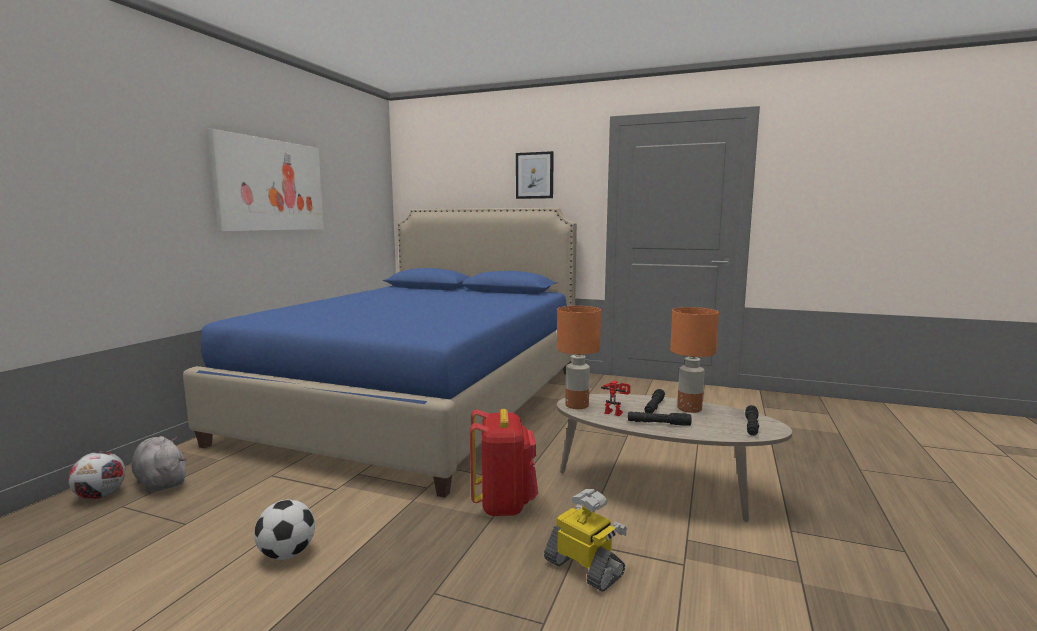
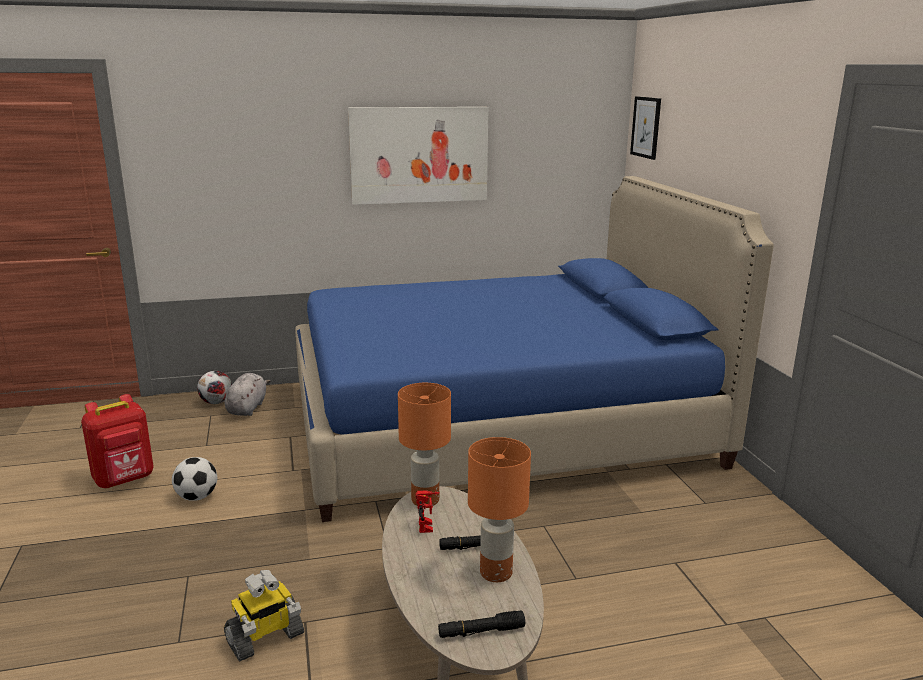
camera: 55 degrees right, 10 degrees up
(504, 504) = (336, 556): red backpack -> red backpack (125, 480)
(534, 175) = (746, 152): picture -> picture (646, 127)
(585, 568) = (265, 638): toy robot -> toy robot turned 45 degrees clockwise
(658, 423) = (420, 562): black flashlight -> none

